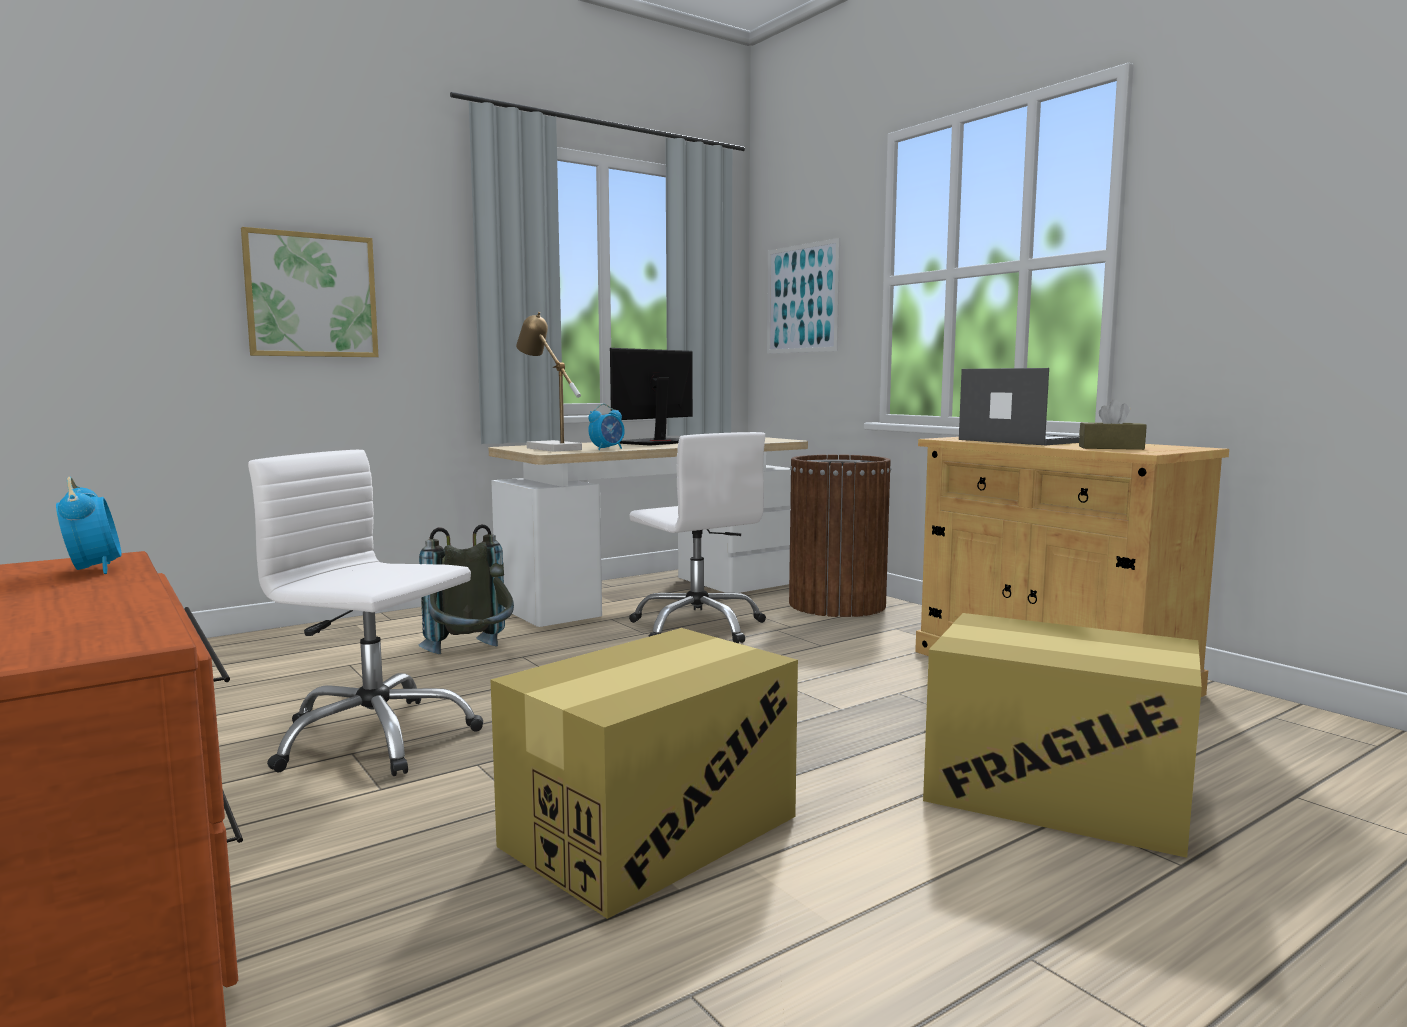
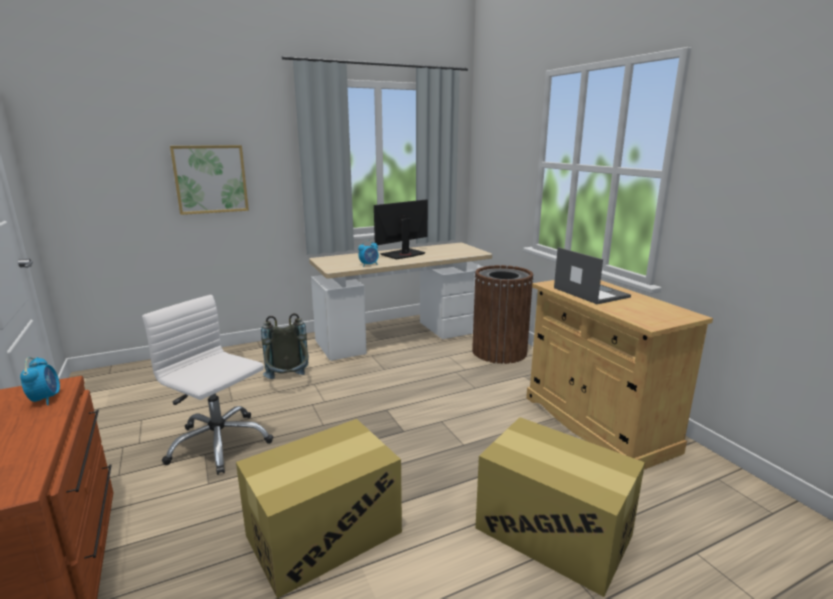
camera: 10 degrees right, 10 degrees up
(548, 448) = (338, 262): table lamp -> none
(698, 627) = (414, 366): white office chair -> none
(802, 298) = (496, 165): picture -> none
(1111, 448) = (635, 313): brown tissue box -> none

